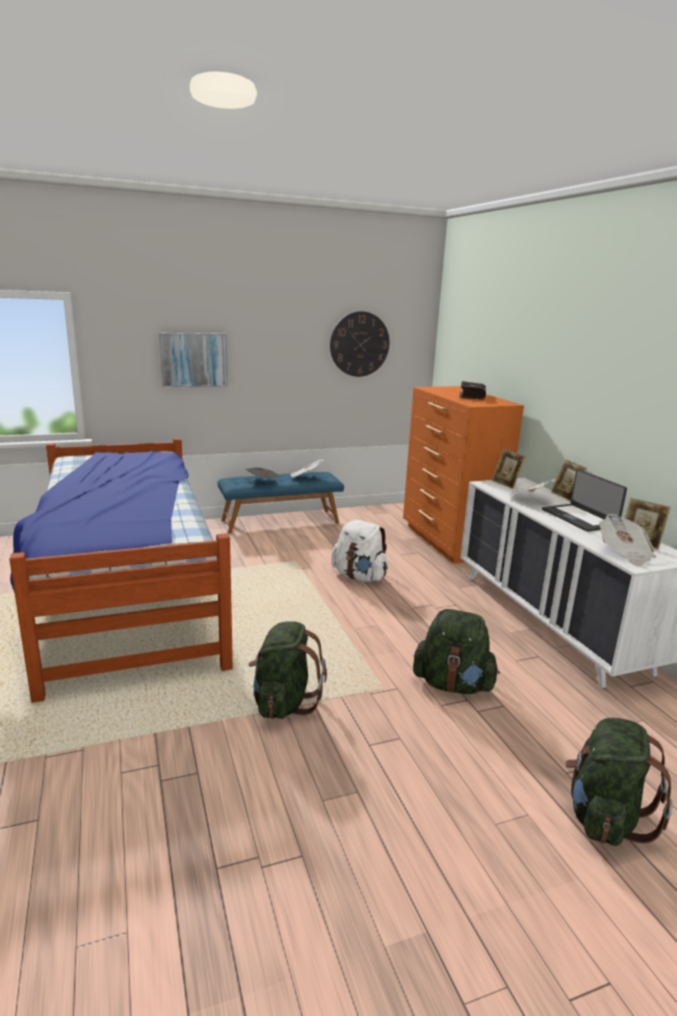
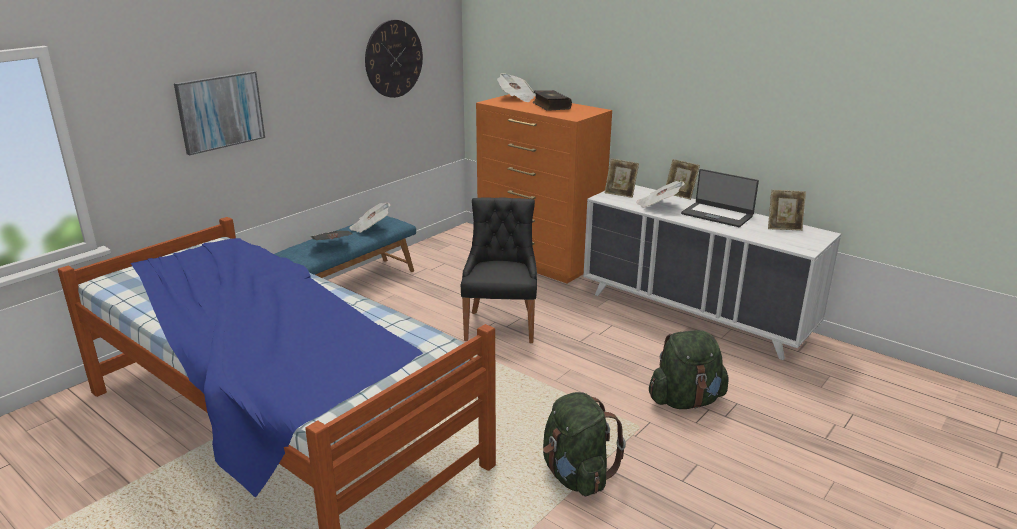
camera: 30 degrees left, 5 degrees up
(359, 577) = (501, 325): white backpack -> black chair
(604, 817) = (875, 460): green backpack -> none
(624, 554) = (787, 241): newspaper -> newspaper (516, 98)

